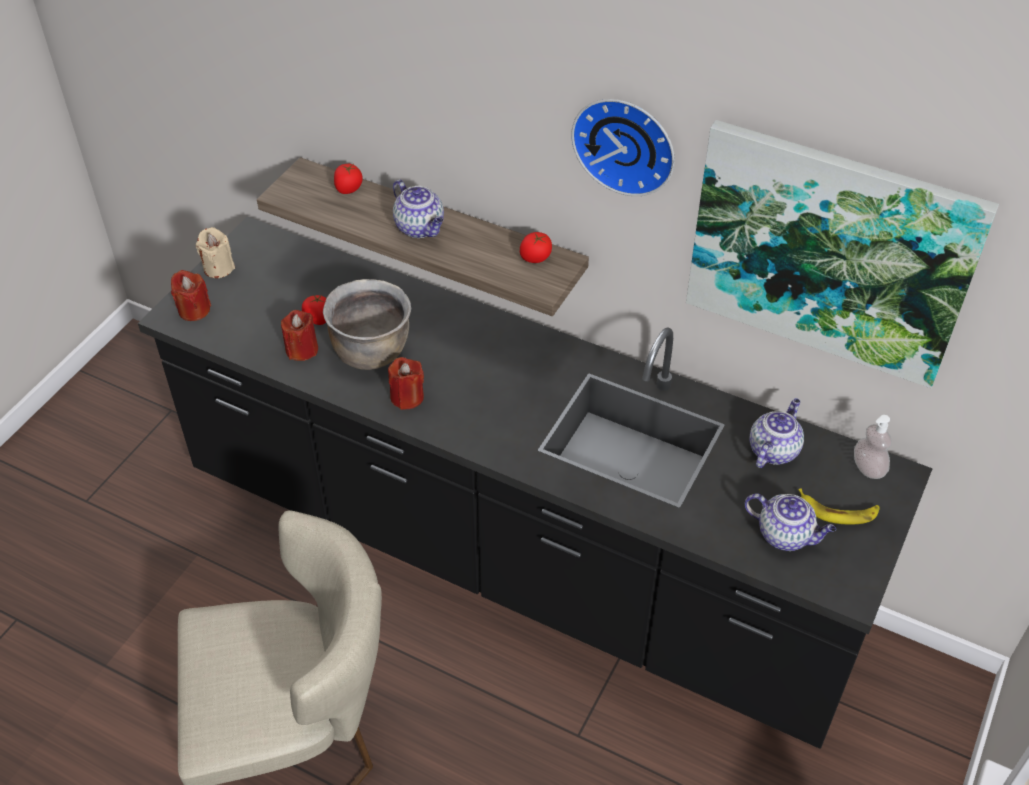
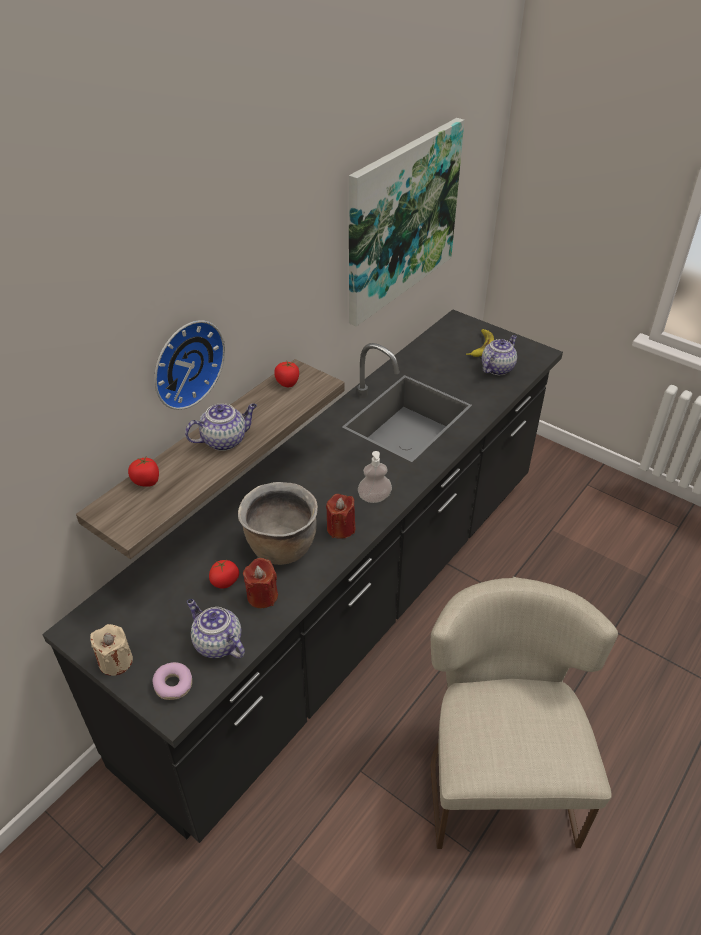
camera: 80 degrees left, 5 degrees down
(194, 310) = (173, 685): red candle -> donut
(626, 143) = (305, 242): wall clock -> wall clock (185, 362)
(773, 450) = (429, 360): teapot -> teapot (217, 643)
(868, 468) = (449, 329): soap dispenser -> soap dispenser (374, 497)

